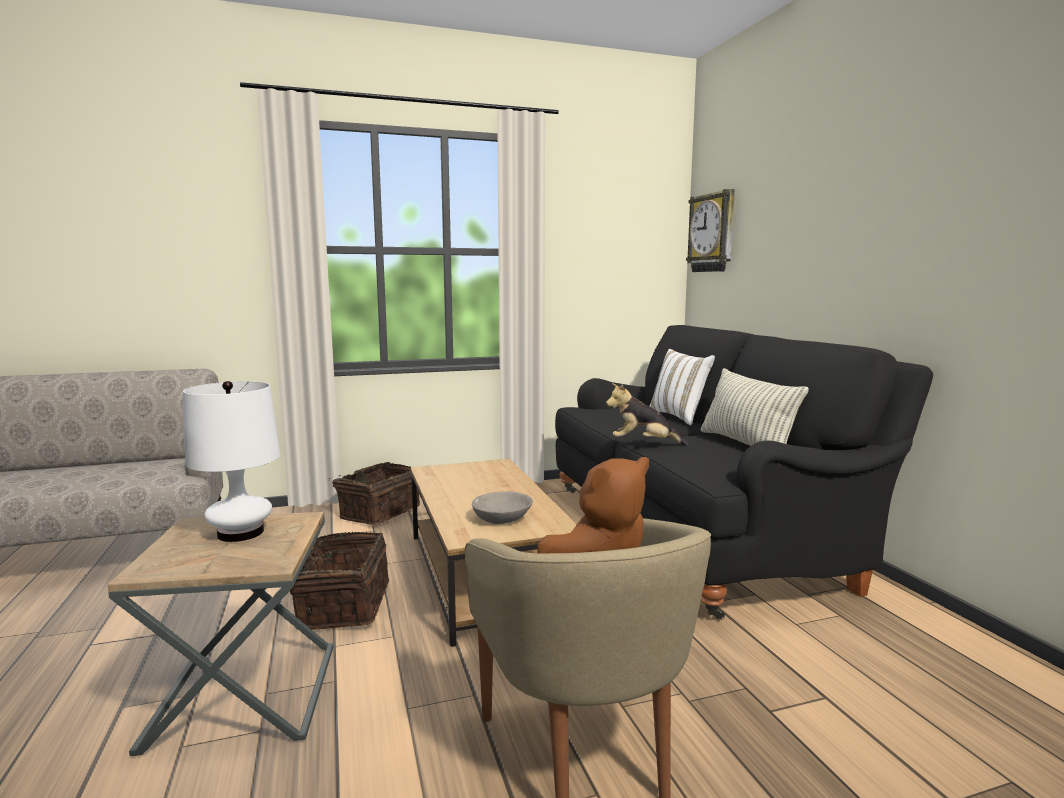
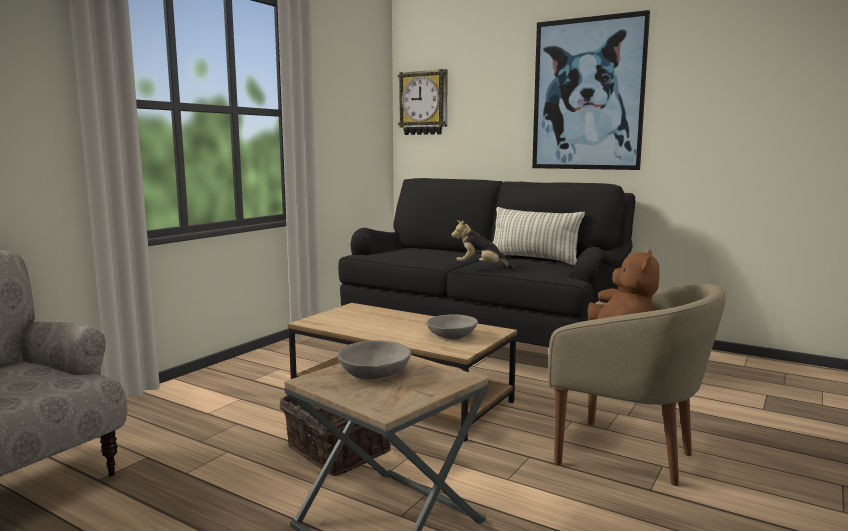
camera: 40 degrees left, 0 degrees up
(241, 533) = (374, 373): white table lamp -> grey bowl
(378, 512) = (214, 386): basket -> none
(643, 443) = (481, 267): plush toy -> plush toy turned 45 degrees clockwise
(679, 417) = (450, 250): white pillow -> none
(883, 209) = (588, 94): none -> picture

